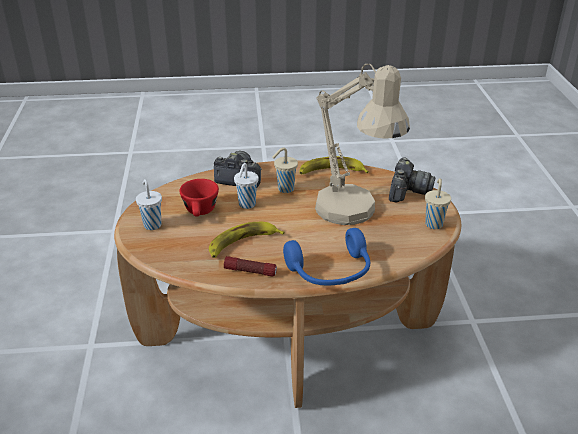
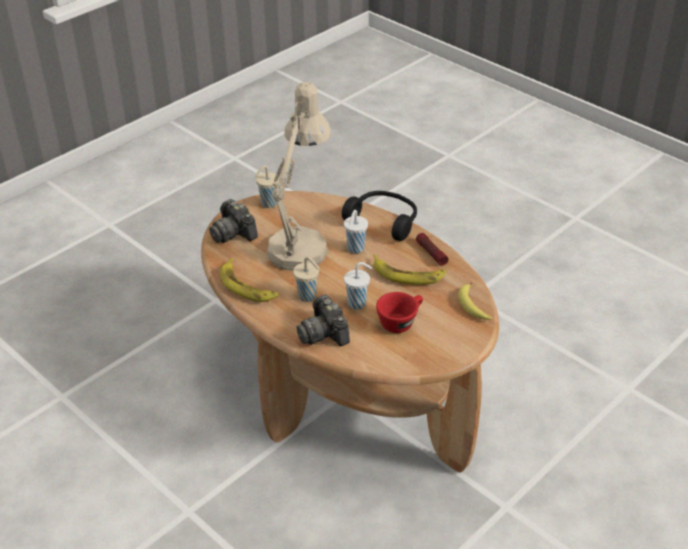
camera: 130 degrees left, 5 degrees up
(152, 224) = (451, 336): white cup -> white cup (355, 249)
(161, 253) = (472, 306): none -> banana
(331, 272) = (384, 220): blue headphones -> black headphones
(407, 191) = (233, 233): camera -> camera turned 105 degrees counterclockwise

